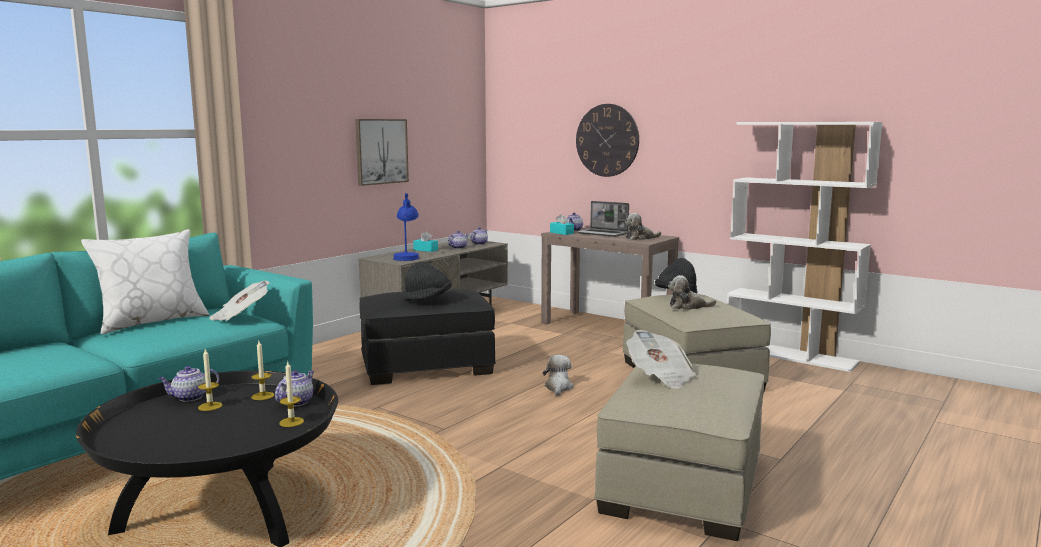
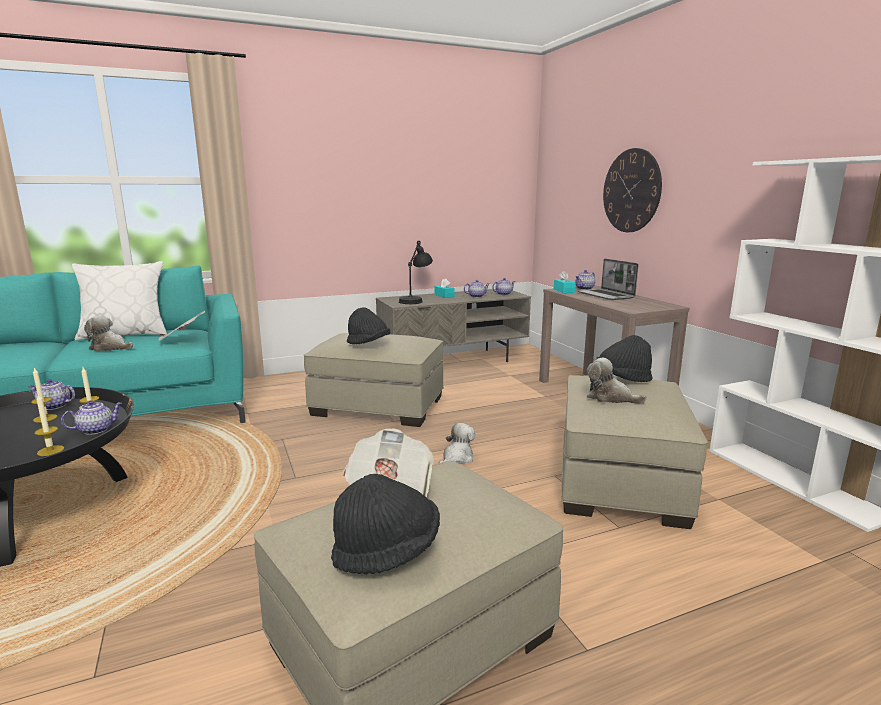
camera: 30 degrees right, 5 degrees up
(381, 151) = (405, 200): picture -> none
(407, 256) = (416, 300): blue table lamp -> black table lamp
(427, 365) = (379, 405): black ottoman -> beige ottoman
(640, 238) = (636, 305): plush toy -> plush toy (110, 348)
(710, 396) = (387, 552): none -> black hat

